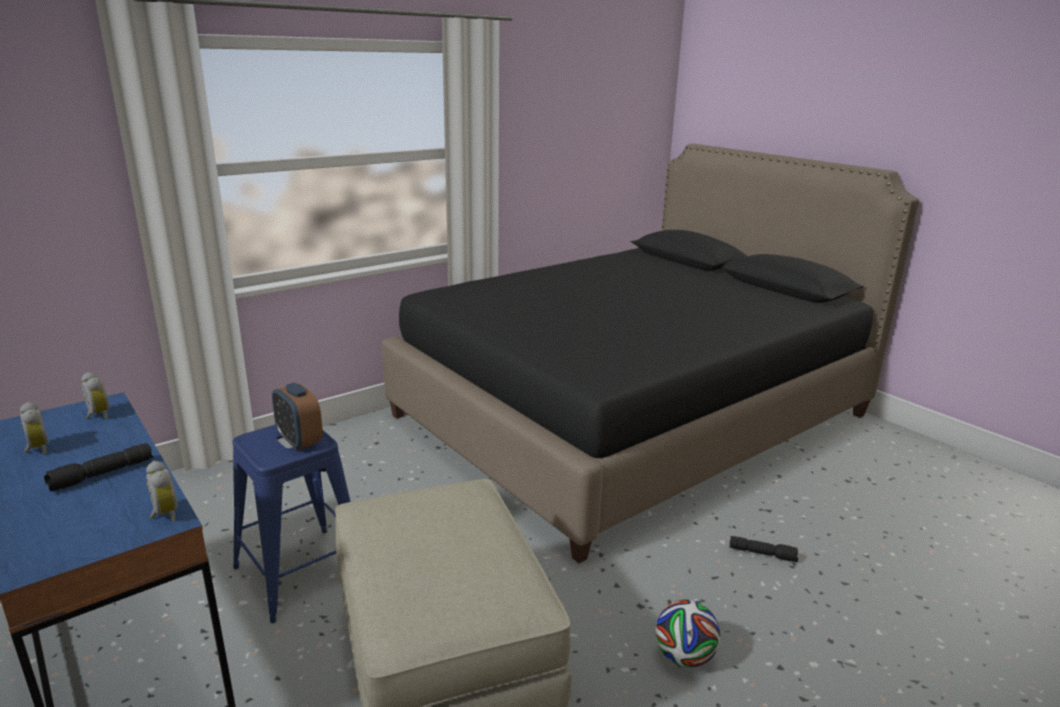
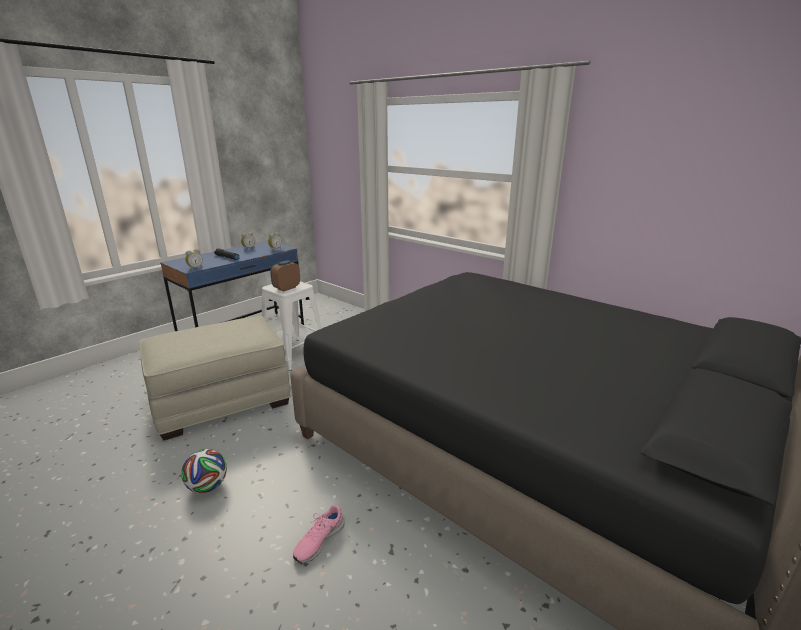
camera: 80 degrees right, 0 degrees up
(300, 573) = (294, 354): blue stool -> white stool
(763, 554) = (319, 540): black flashlight -> pink shoe

